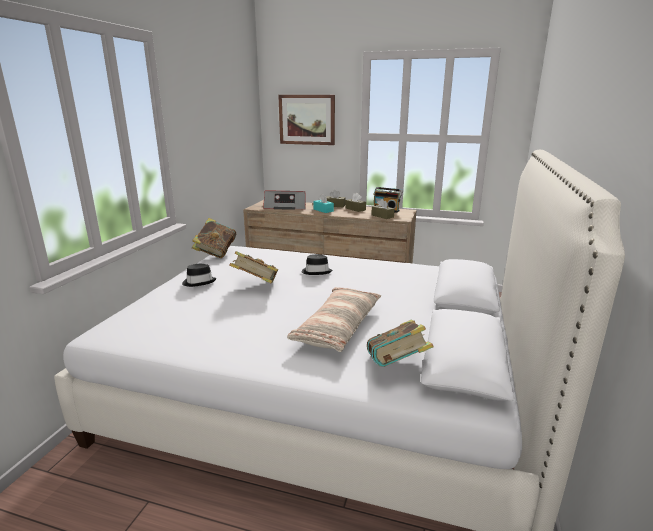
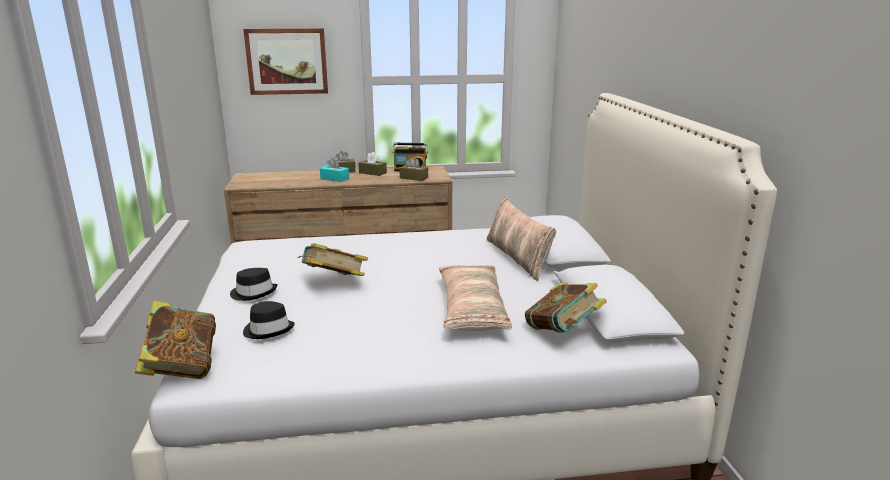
camera: 25 degrees left, 0 degrees up
(216, 253) = (234, 254): book -> book (181, 367)
(286, 207) = (280, 180): radio -> none
(316, 271) = (388, 254): black hat -> black hat (268, 329)
(420, 292) = (518, 257): none -> pillow

